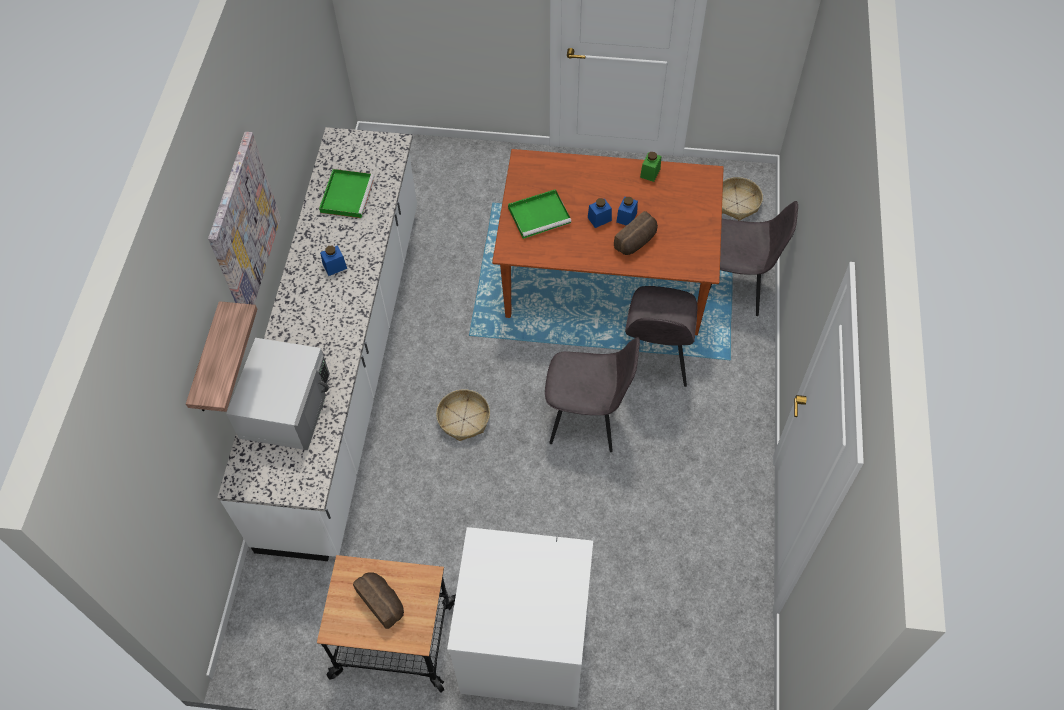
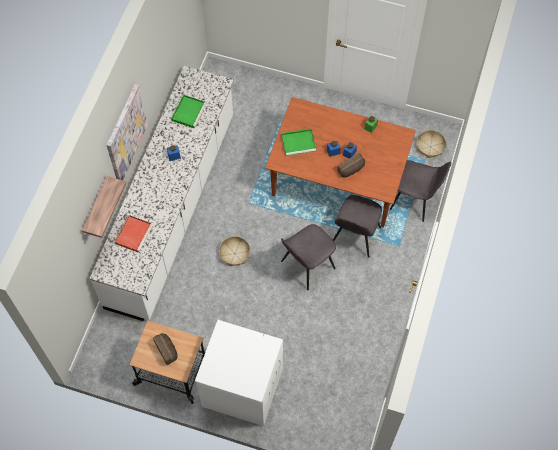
camera: 10 degrees right, 5 degrees up
(286, 405) = (134, 233): white microwave -> red tray
(588, 417) = (306, 265): grey chair -> grey chair turned 120 degrees clockwise

